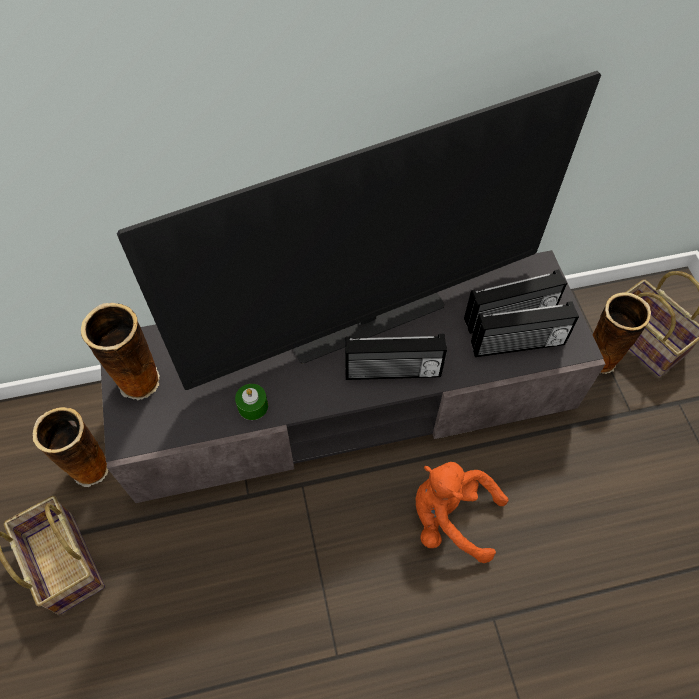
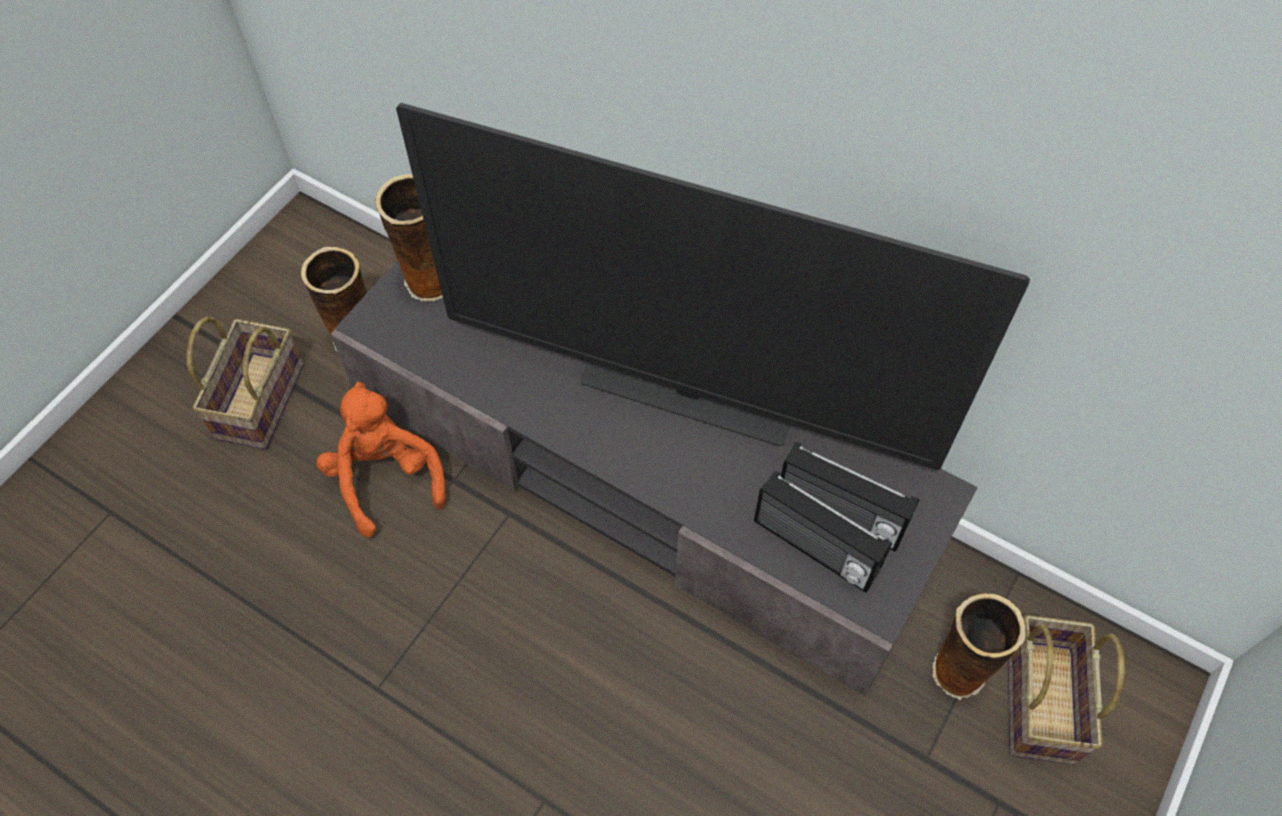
camera: 45 degrees right, 0 degrees up
(253, 406) = (497, 384): green candle -> none
(392, 372) = (655, 464): radio -> none
(450, 518) = (609, 673): orange plush toy -> orange plush toy (385, 478)

